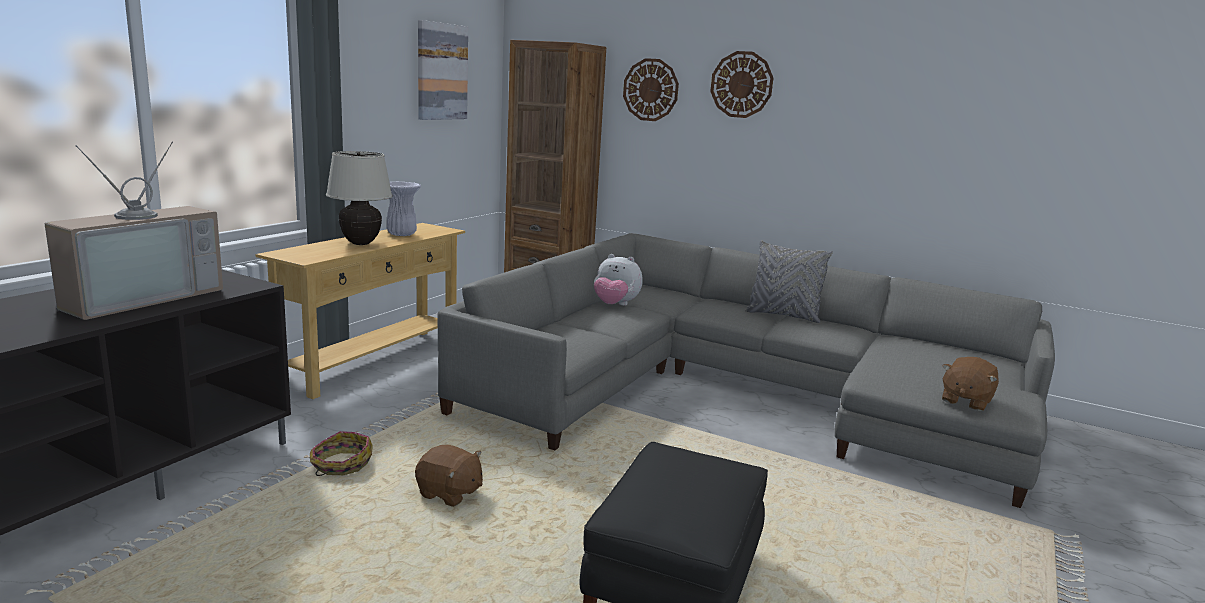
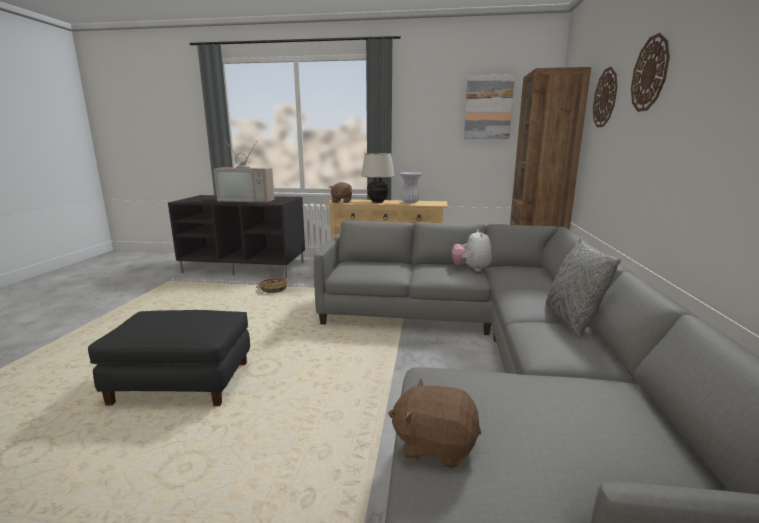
camera: 70 degrees right, 0 degrees up
(449, 493) = (258, 312): brown plush toy -> brown plush toy (341, 201)

